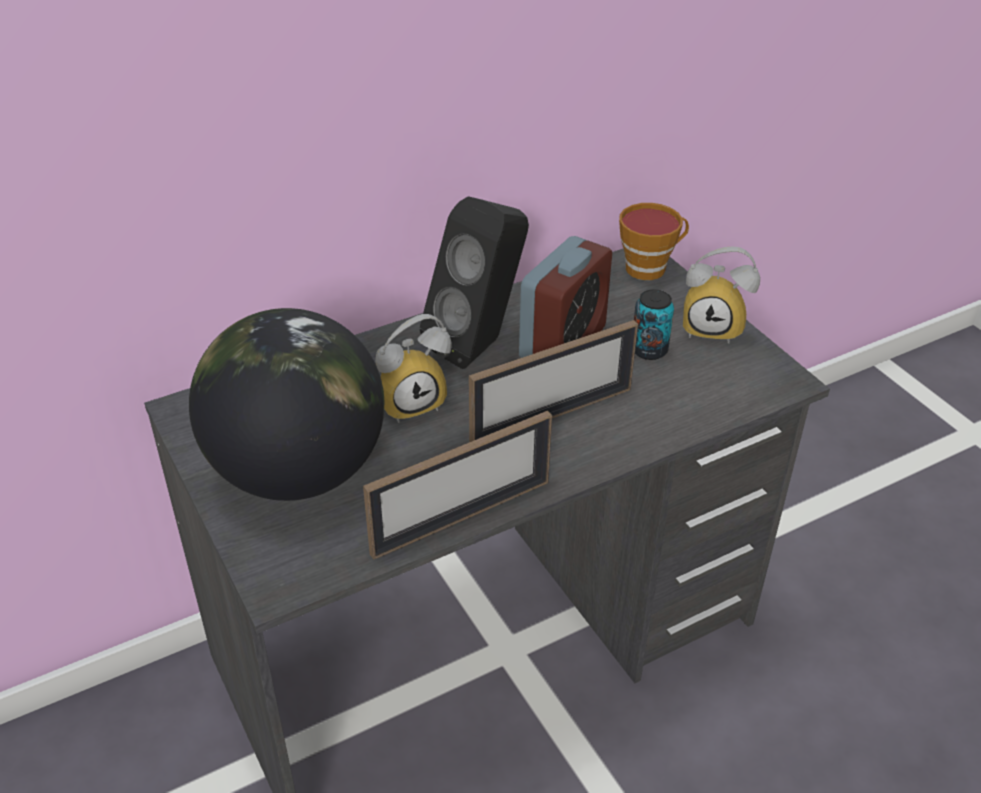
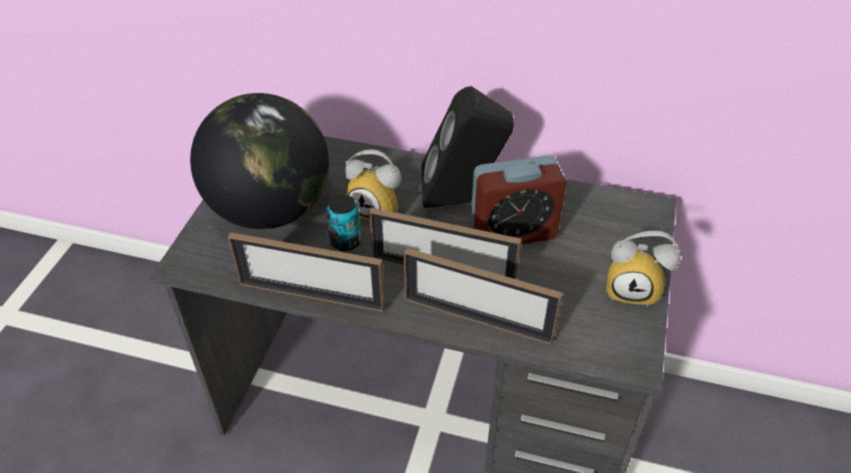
camera: 45 degrees right, 5 degrees up
(634, 432) = (477, 319): none -> picture frame
(649, 350) = (564, 273): can -> can (345, 241)
(650, 267) = (647, 218): cup -> none
(714, 328) = (633, 289): alarm clock -> alarm clock turned 45 degrees counterclockwise

